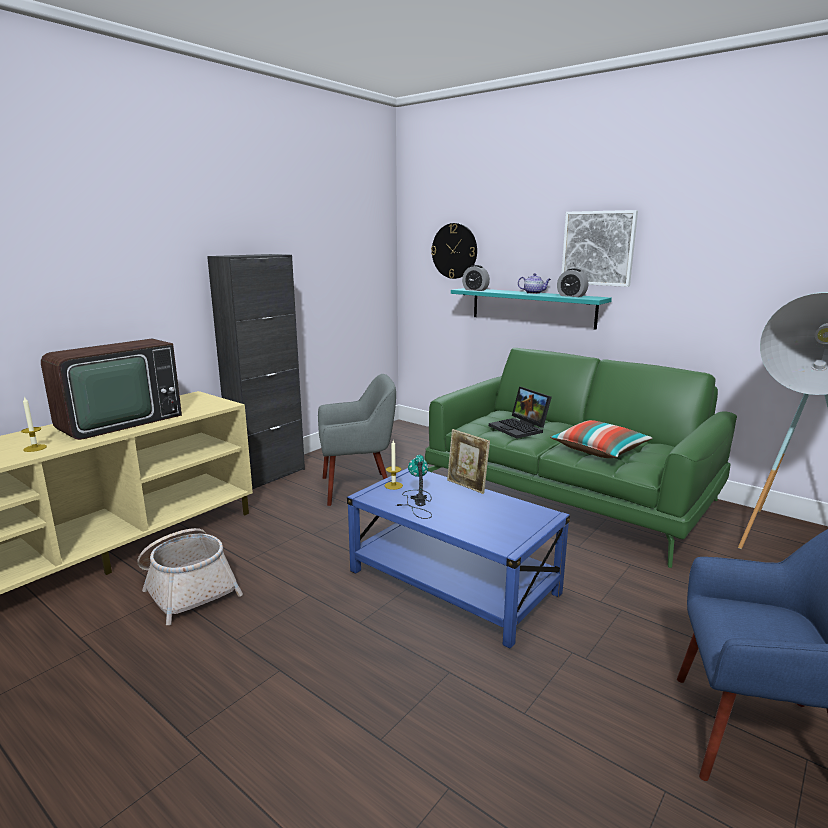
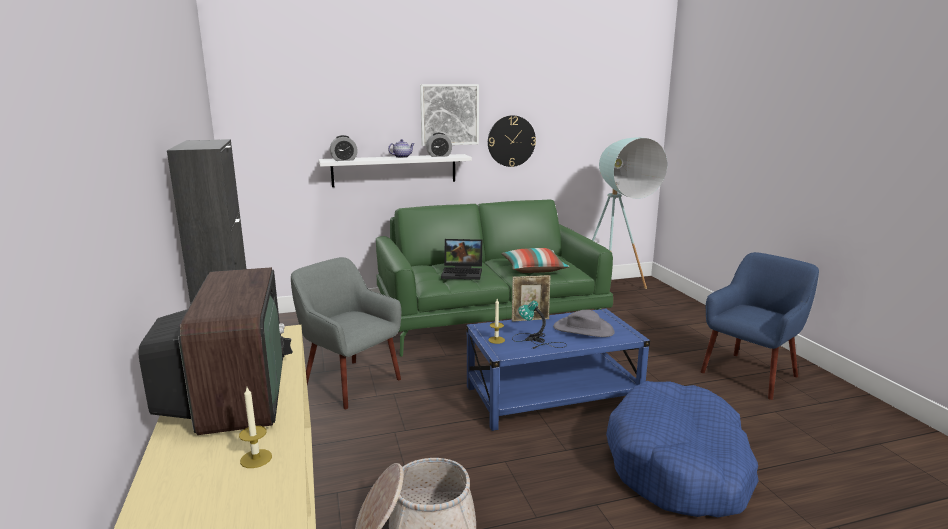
camera: 55 degrees left, 0 degrees up
(358, 488) = (350, 382): grey armchair -> grey armchair turned 75 degrees counterclockwise
(403, 713) = (679, 465): none -> blue dog bed
(454, 251) = (299, 122): wall clock -> wall clock (511, 141)
(483, 516) = (583, 329): none -> grey hat
(532, 307) = (394, 170): turquoise shelf -> white shelf

